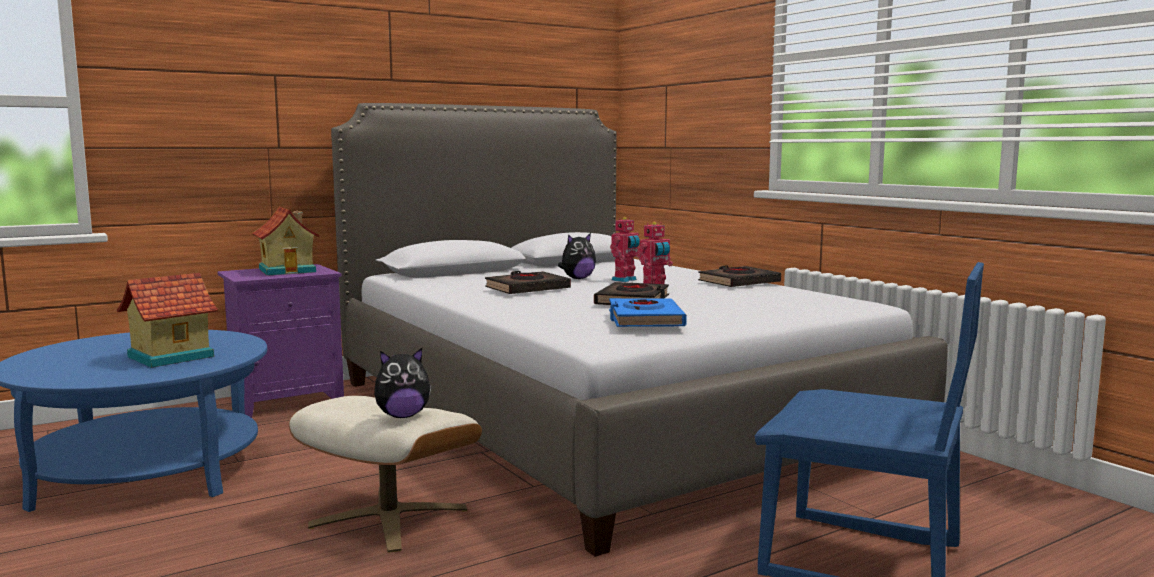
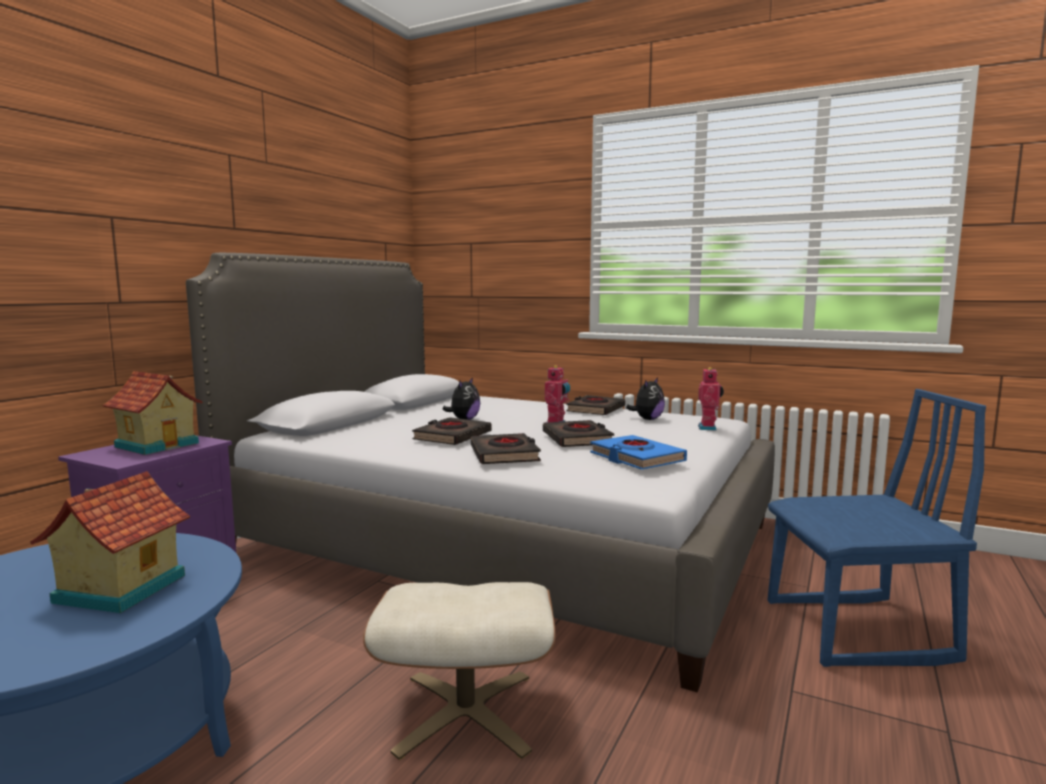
camera: 30 degrees left, 0 degrees up
(403, 416) = (506, 603): plush toy -> plush toy (647, 419)
(535, 305) = (504, 455): none -> black book
(625, 280) = (507, 417): toy robot -> toy robot (709, 428)

